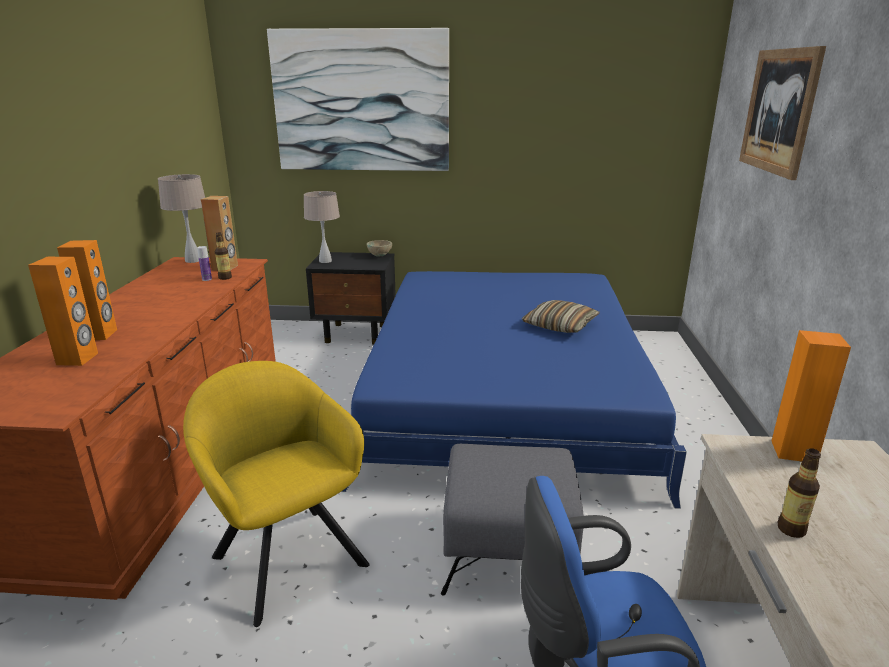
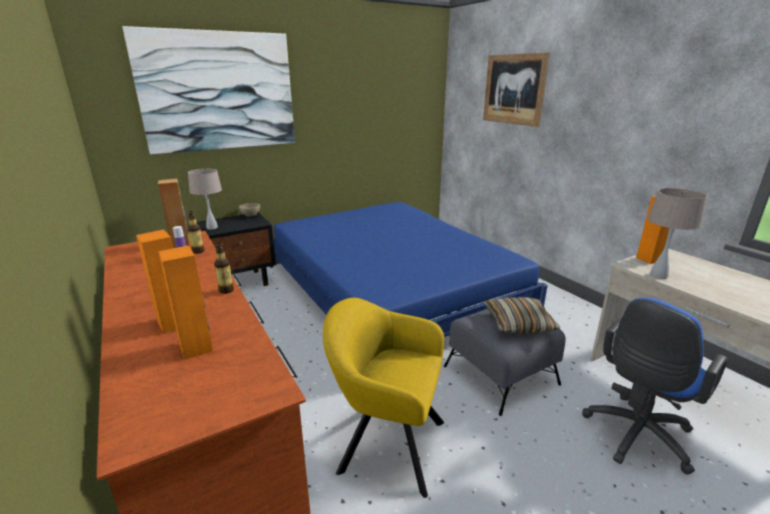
camera: 35 degrees left, 0 degrees up
(193, 260) = (135, 245): beige table lamp -> beige table lamp (659, 275)
(560, 325) = (424, 235): pillow -> pillow (518, 323)
(791, 529) = (702, 290): bottle -> bottle (226, 290)

